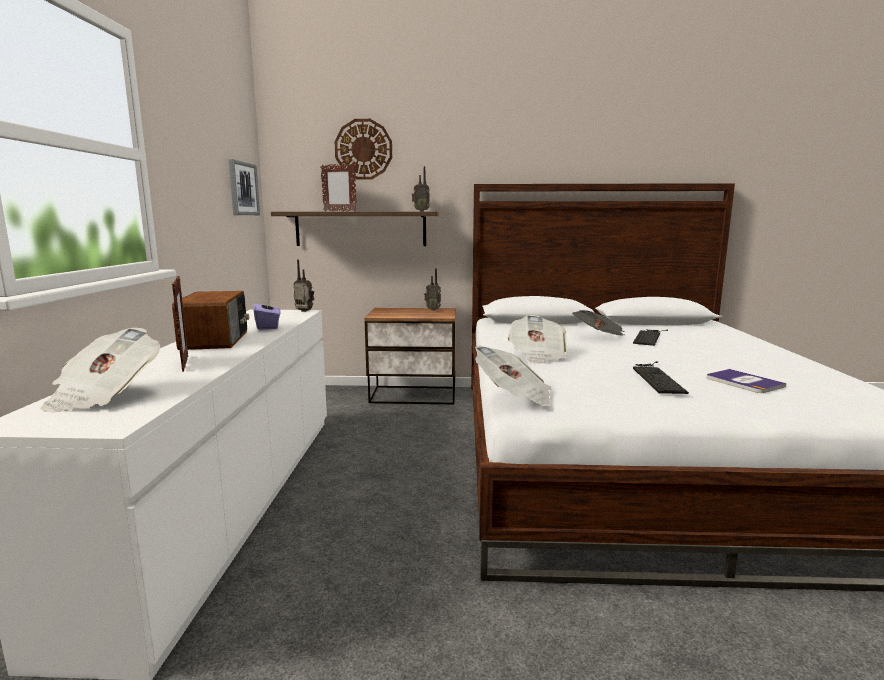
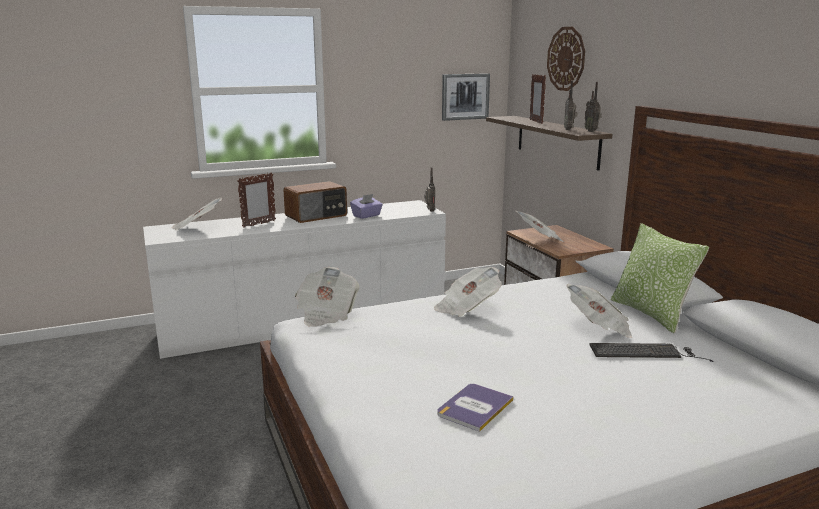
camera: 65 degrees right, 5 degrees up
(404, 315) = (539, 239): none -> newspaper
(433, 309) = (585, 242): radio -> radio (569, 129)
(582, 326) = (651, 314): none -> pillow
(656, 377) = (435, 360): keyboard -> none

